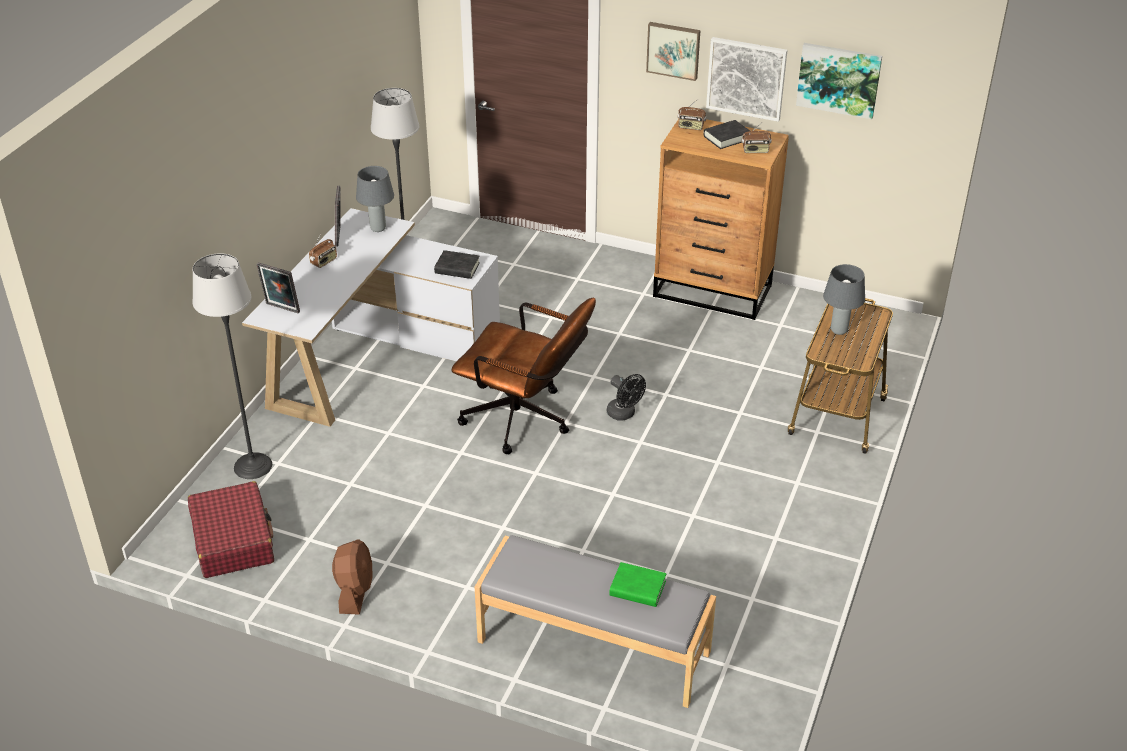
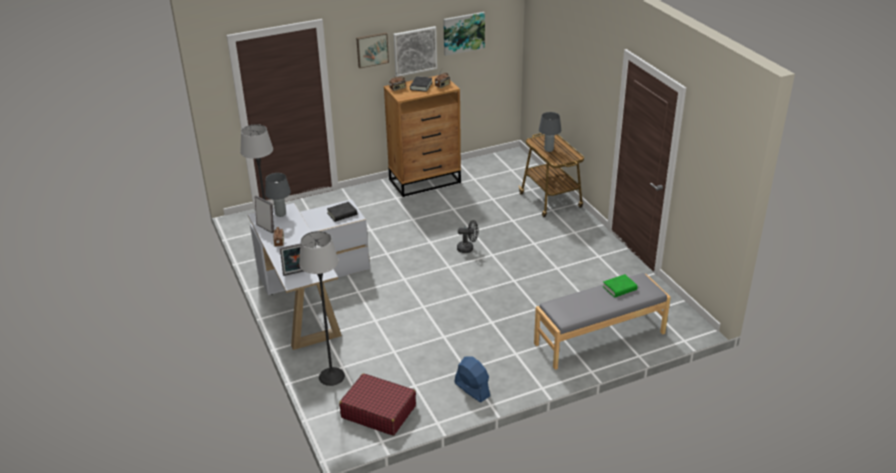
camera: 45 degrees left, 5 degrees down
(355, 591) = (472, 389): brown fan -> blue fan
(525, 421) = (430, 277): brown office chair -> none

